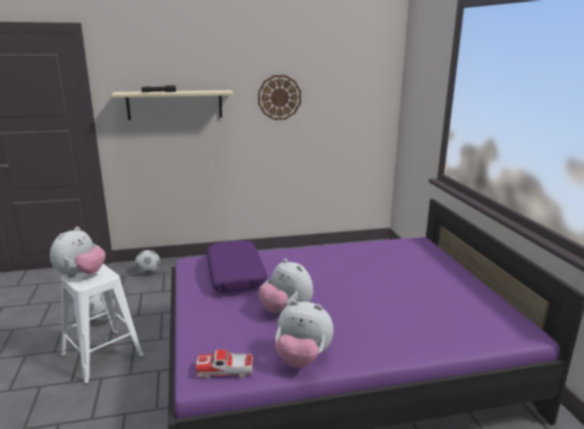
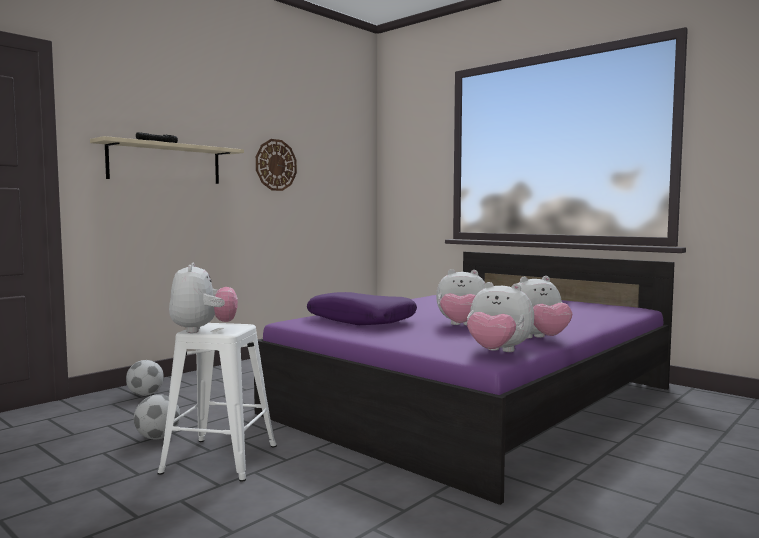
camera: 35 degrees left, 15 degrees down
(225, 370) = (498, 352): toy car -> plush toy

